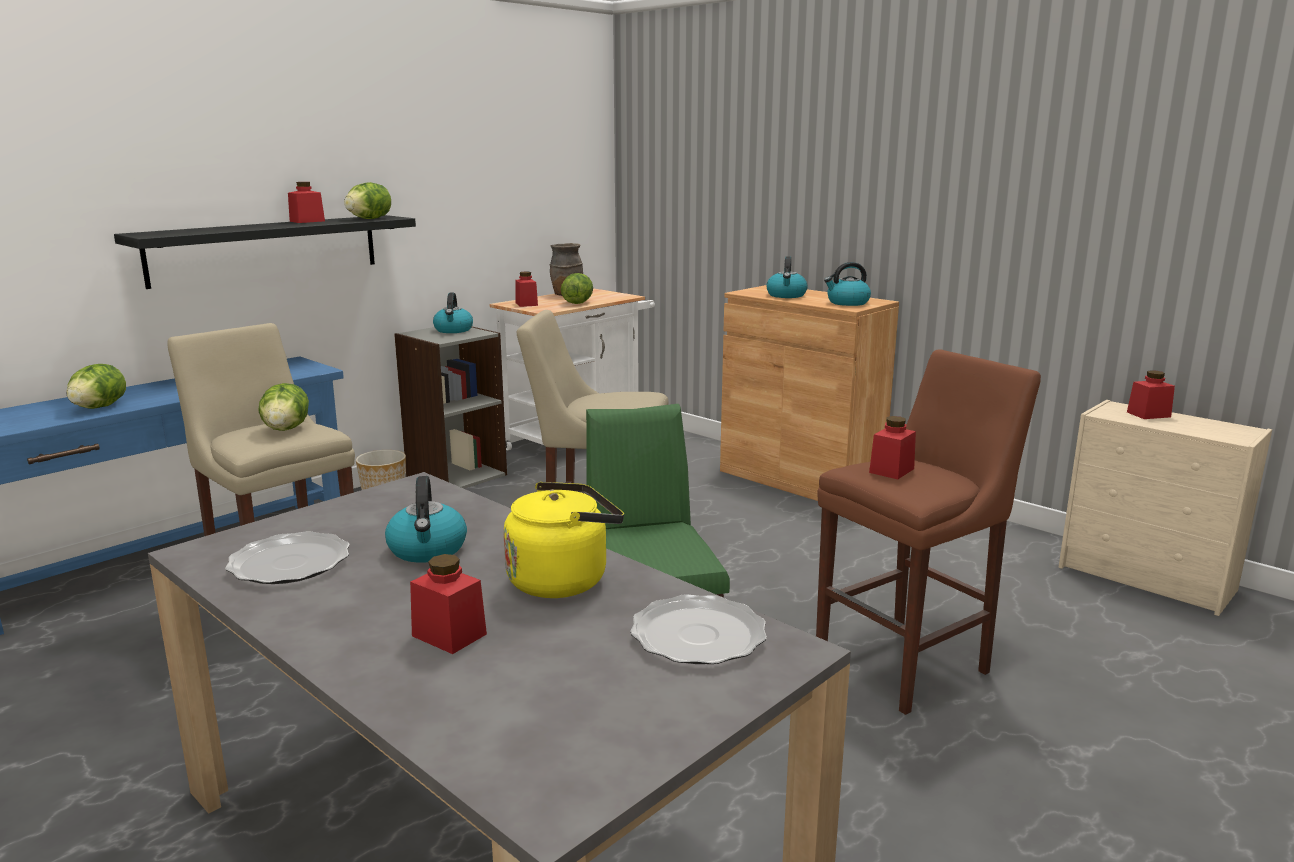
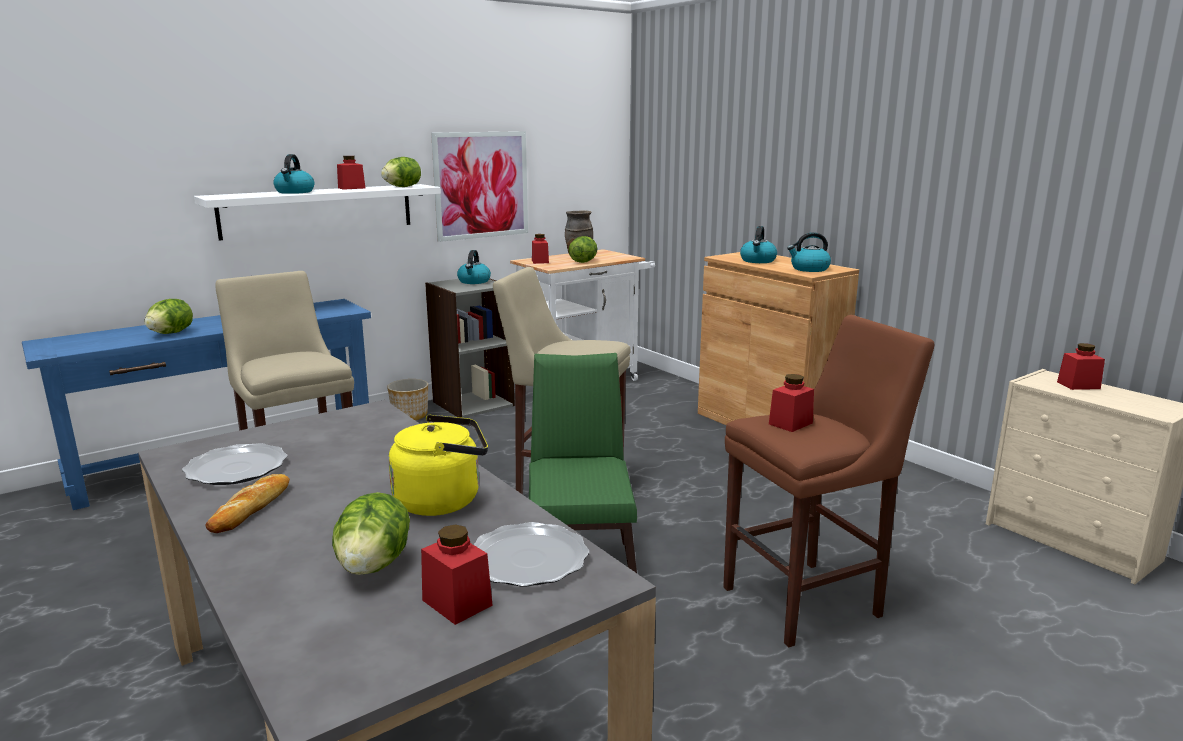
camera: 10 degrees right, 0 degrees up
(266, 249) = (318, 210): black shelf -> white shelf
(286, 429) = (301, 358): lettuce -> lettuce (373, 566)
(338, 607) = (252, 508): none -> bread
(428, 550) = (349, 466): kettle -> kettle (295, 192)
(449, 635) = (323, 539): red jar -> red jar (457, 603)
(454, 215) = (481, 185): none -> picture

